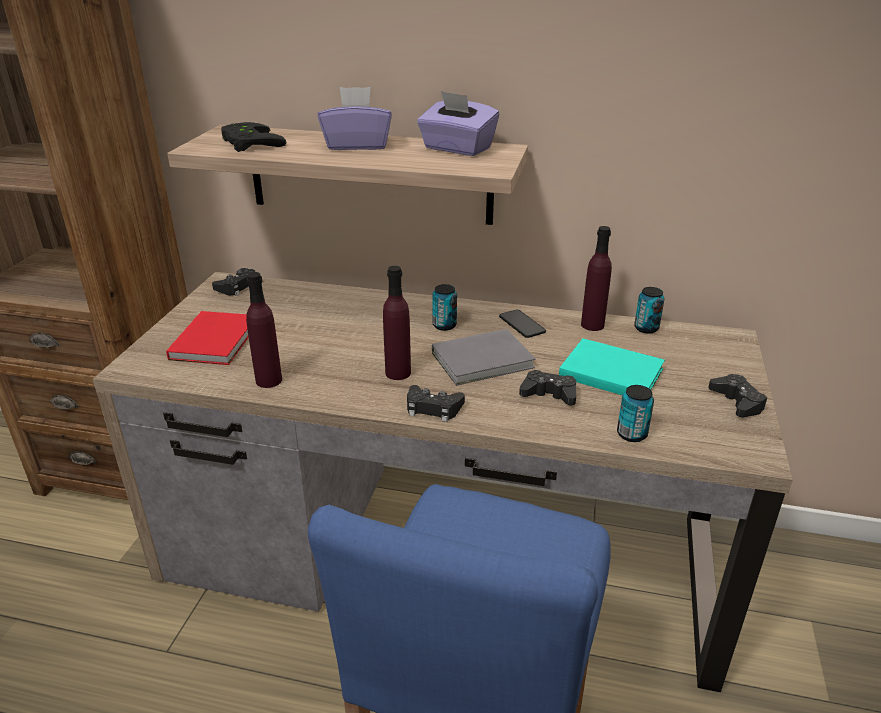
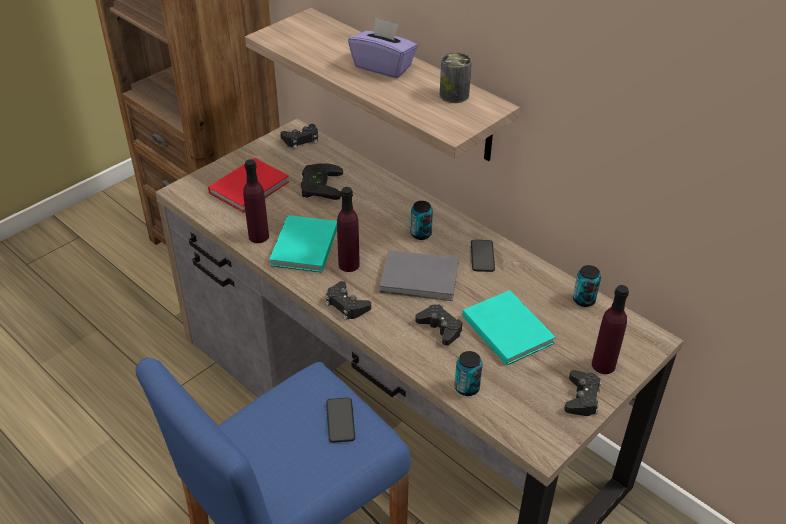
camera: 30 degrees right, 10 degrees up
(248, 143) = (307, 40): black game controller -> black game controller (318, 185)
(331, 374) = (303, 247): none -> turquoise book
(457, 149) = (454, 95): purple tissue box -> can
(521, 529) = (340, 420): none -> phone
(592, 325) = (540, 279): purple bottle -> purple bottle (603, 365)

